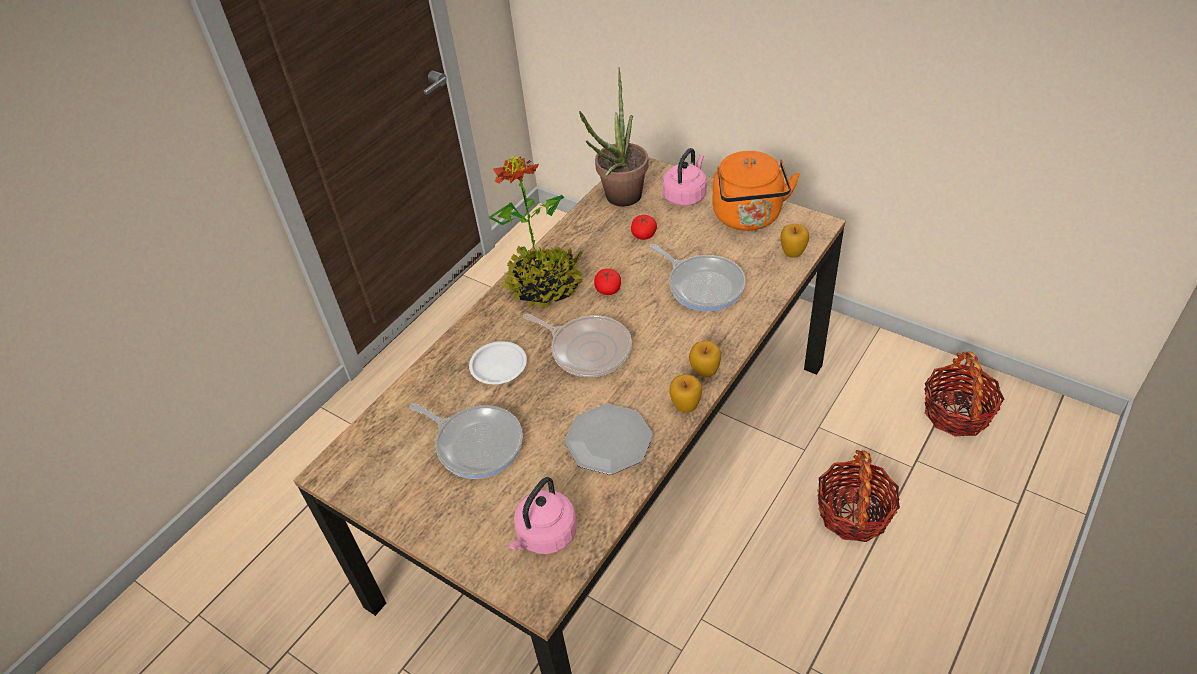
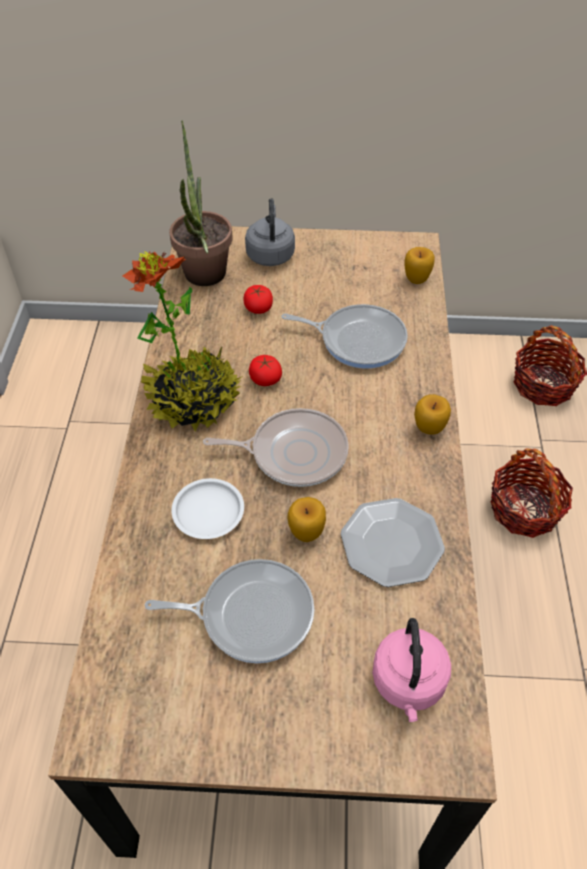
camera: 35 degrees left, 5 degrees up
(685, 195) = (270, 254): pink kettle -> grey kettle
(685, 406) = (438, 472): apple -> apple (306, 532)
(748, 218) = (349, 257): orange kettle -> none

